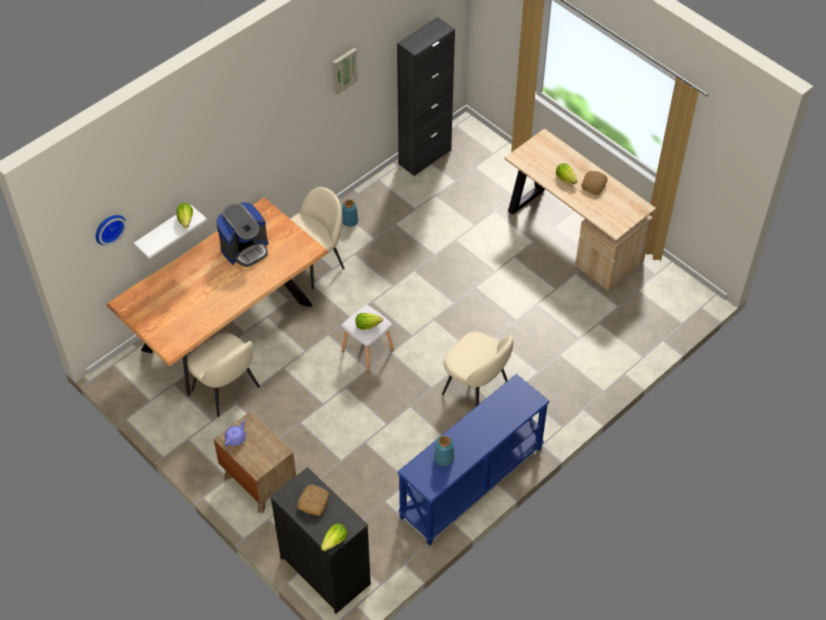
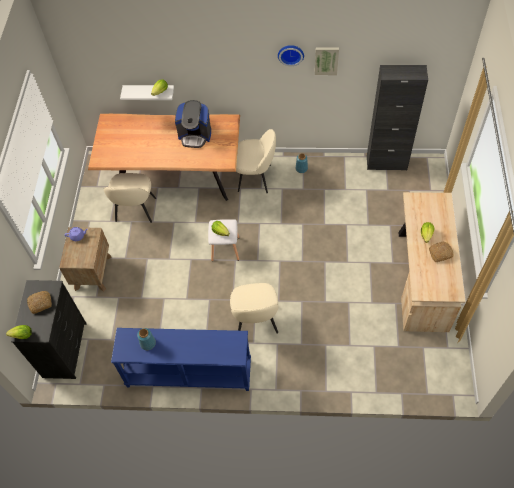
camera: 50 degrees right, 5 degrees up
(108, 228) = (101, 63): wall clock -> wall clock (290, 53)

